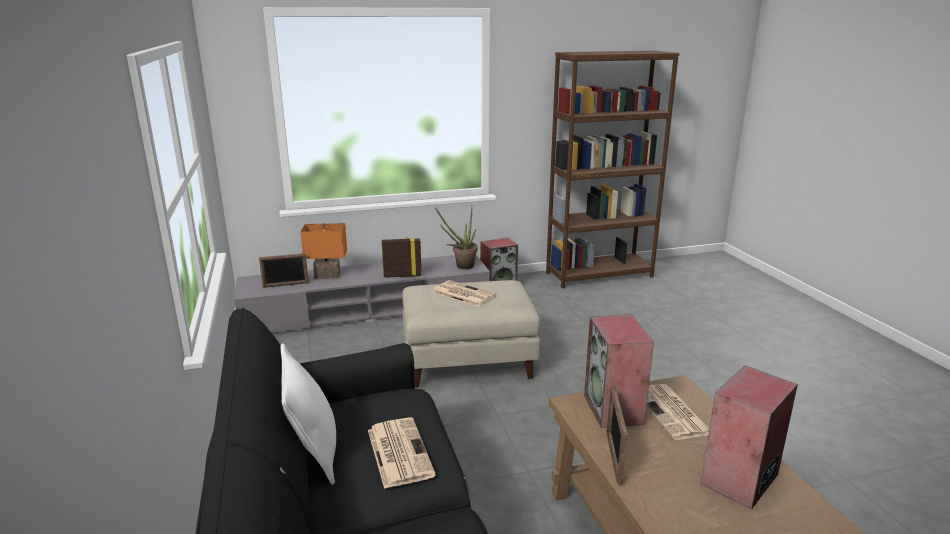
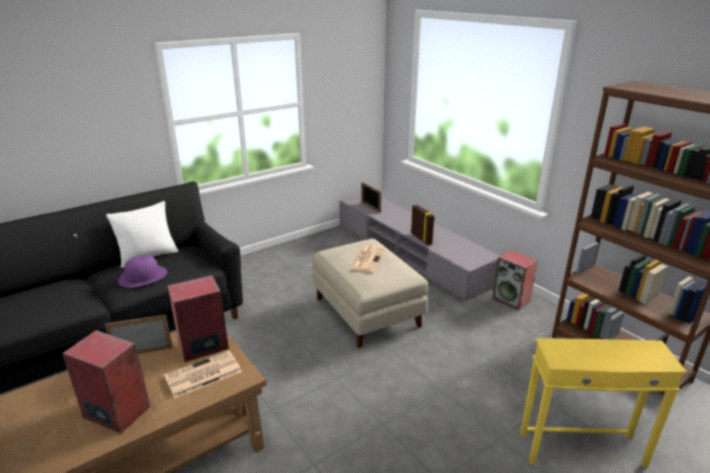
camera: 70 degrees right, 5 degrees up
(327, 276) = (395, 215): orange table lamp -> none
(398, 451) = (143, 276): newspaper -> purple hat
(461, 266) = (464, 257): potted plant -> none
(692, 316) = (582, 450): none -> yellow side table

